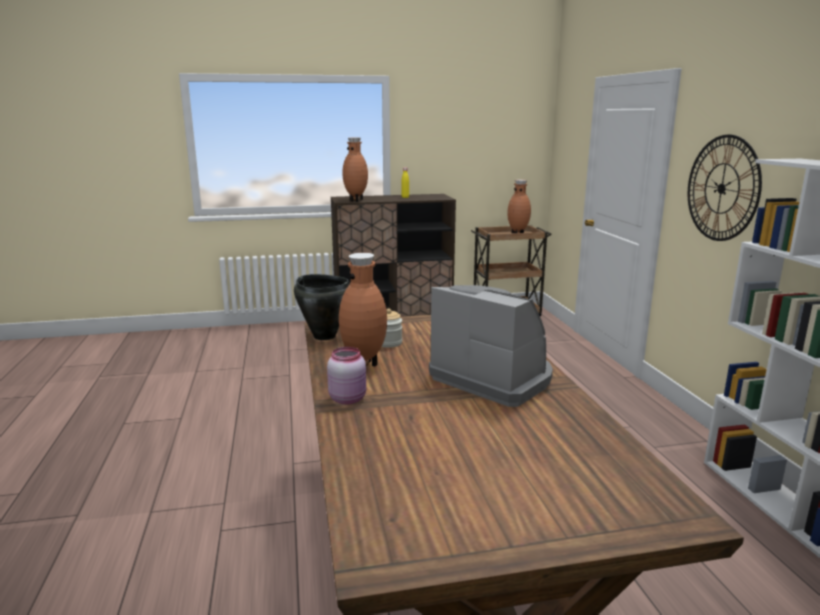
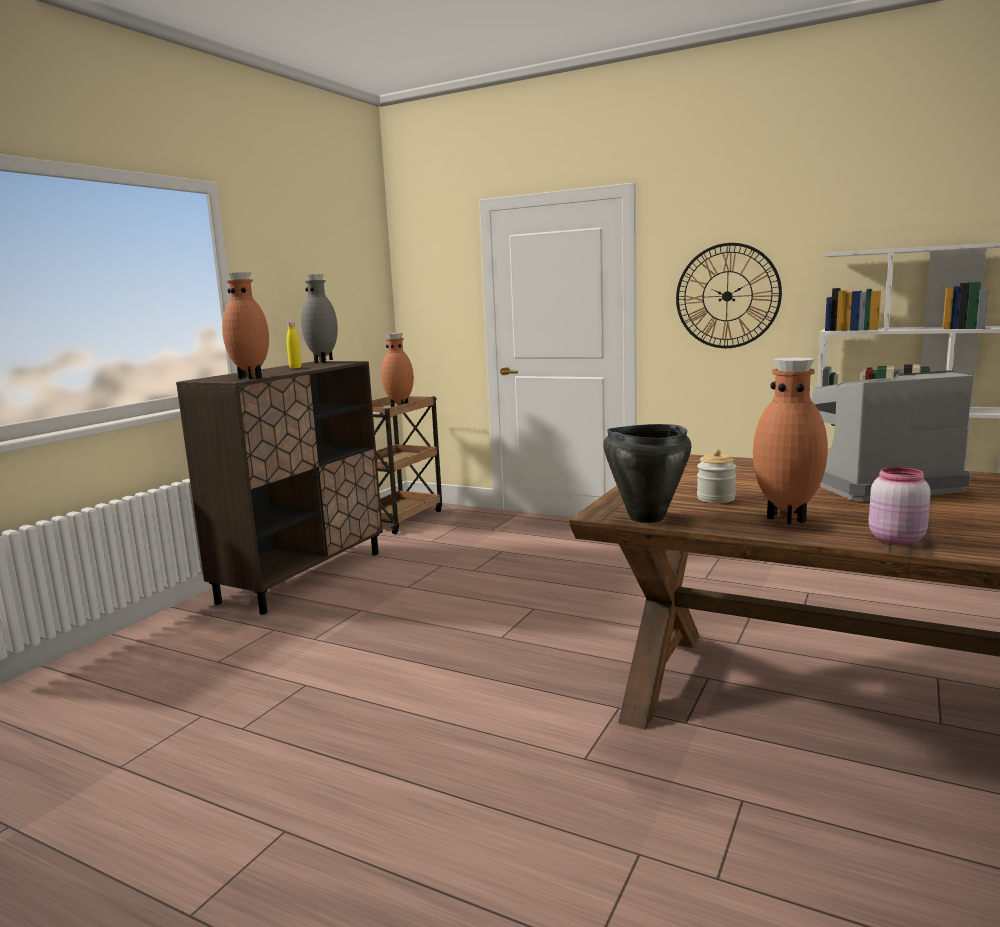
camera: 50 degrees left, 5 degrees down
(439, 195) = (323, 362): none -> grey vase

